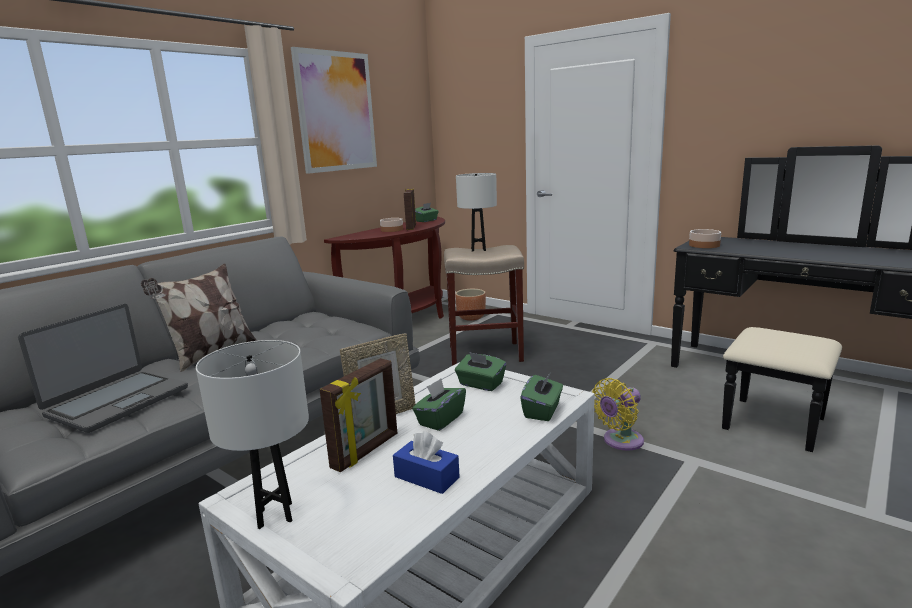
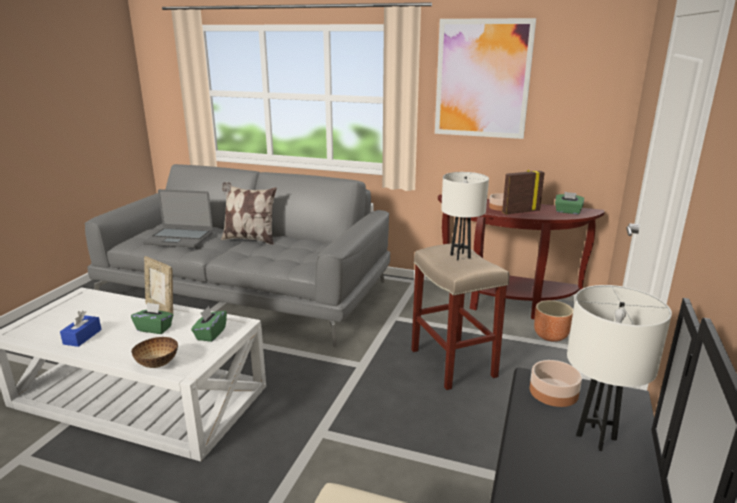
camera: 70 degrees right, 5 degrees up
(275, 515) = (61, 306): white table lamp -> white table lamp (596, 437)
(366, 451) = (118, 314): picture frame -> none
(542, 411) = (158, 364): green tissue box -> bowl
(620, 441) = (285, 475): yellow fan -> none

